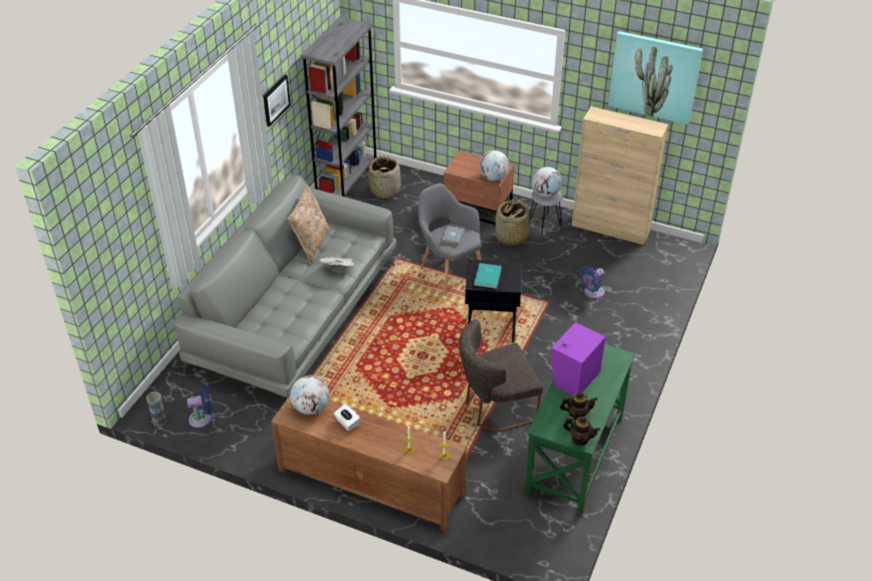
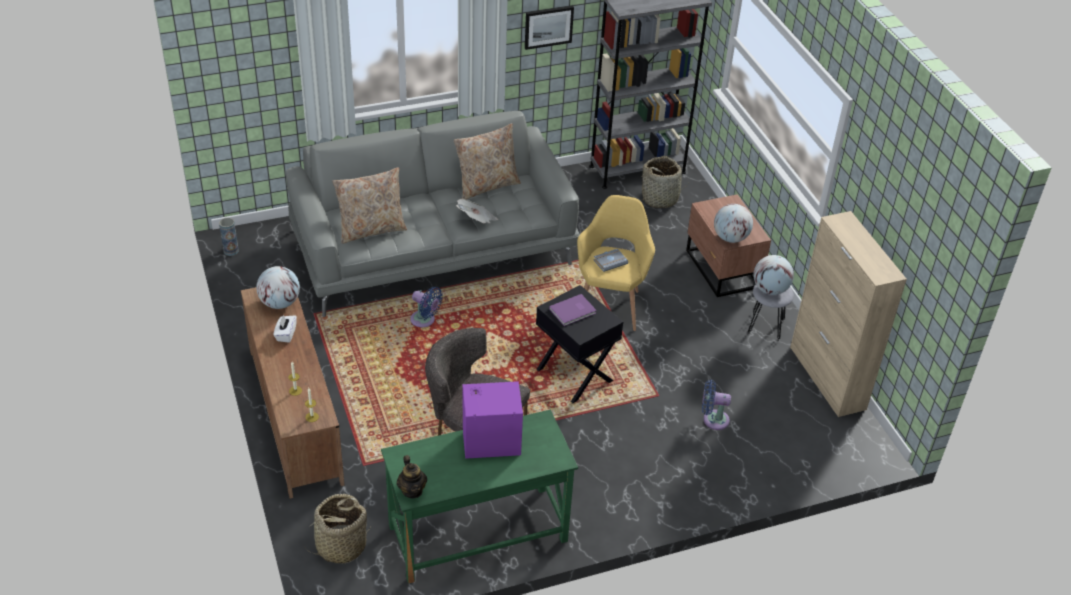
camera: 45 degrees right, 0 degrees up
(202, 418) = (258, 272): blue fan -> blue fan (425, 320)
(282, 322) = (371, 229): none -> beige pillow
(448, 271) = (610, 303): grey armchair -> yellow armchair
(488, 276) = (573, 311): turquoise book -> purple book
(511, 237) = (712, 316): basket -> basket (340, 545)
(577, 414) = (443, 470): teapot -> none
(654, 76) = (909, 208): picture -> none

